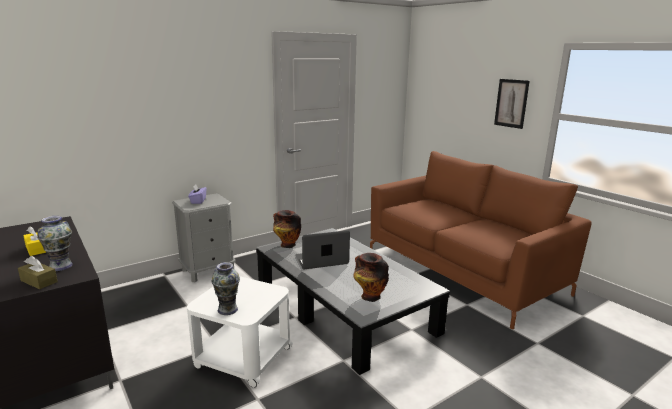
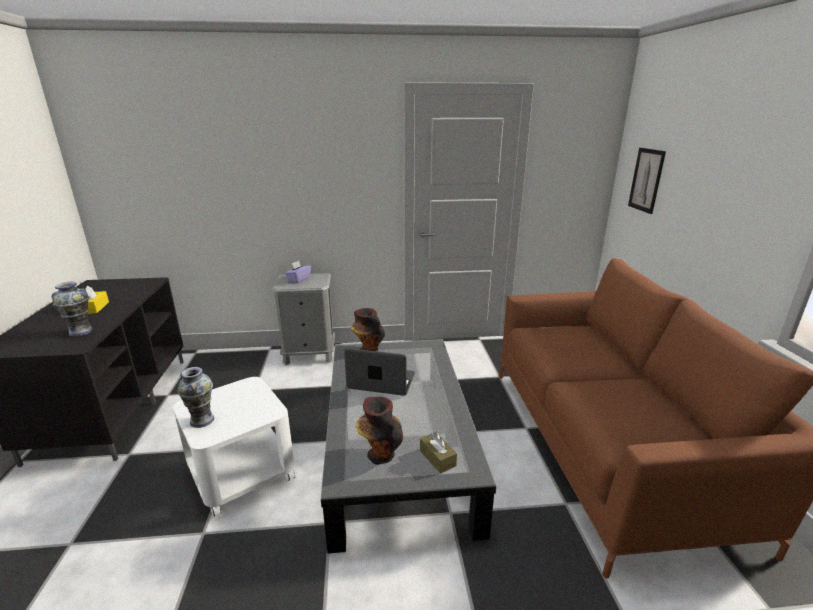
camera: 30 degrees right, 5 degrees up
(39, 281) = (44, 344): brown tissue box -> brown tissue box (437, 458)
(511, 103) = (752, 197): picture -> picture (646, 180)

